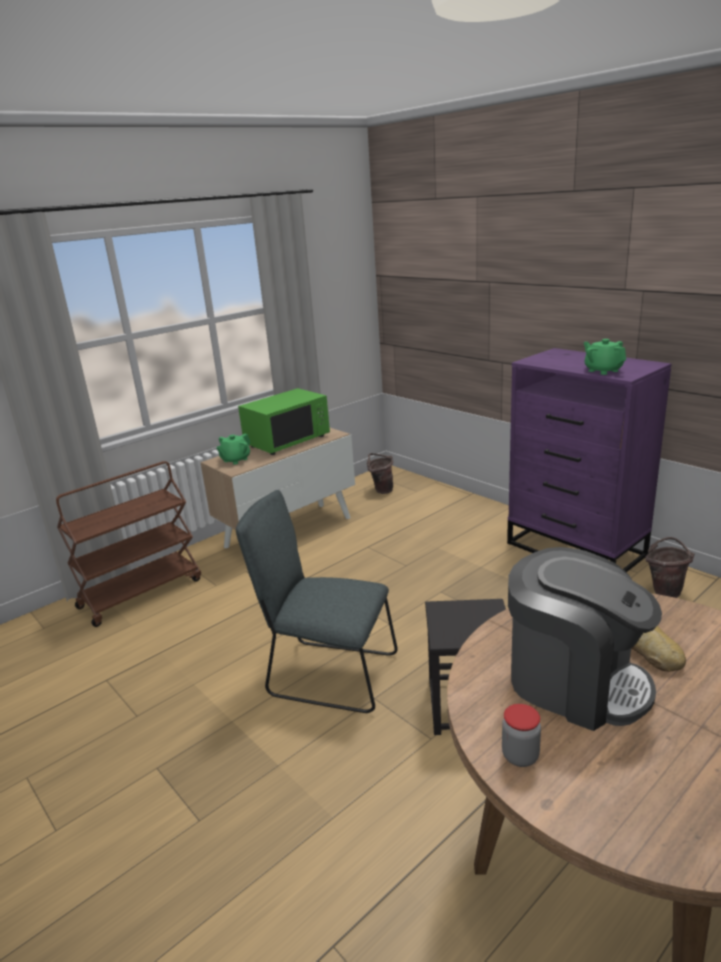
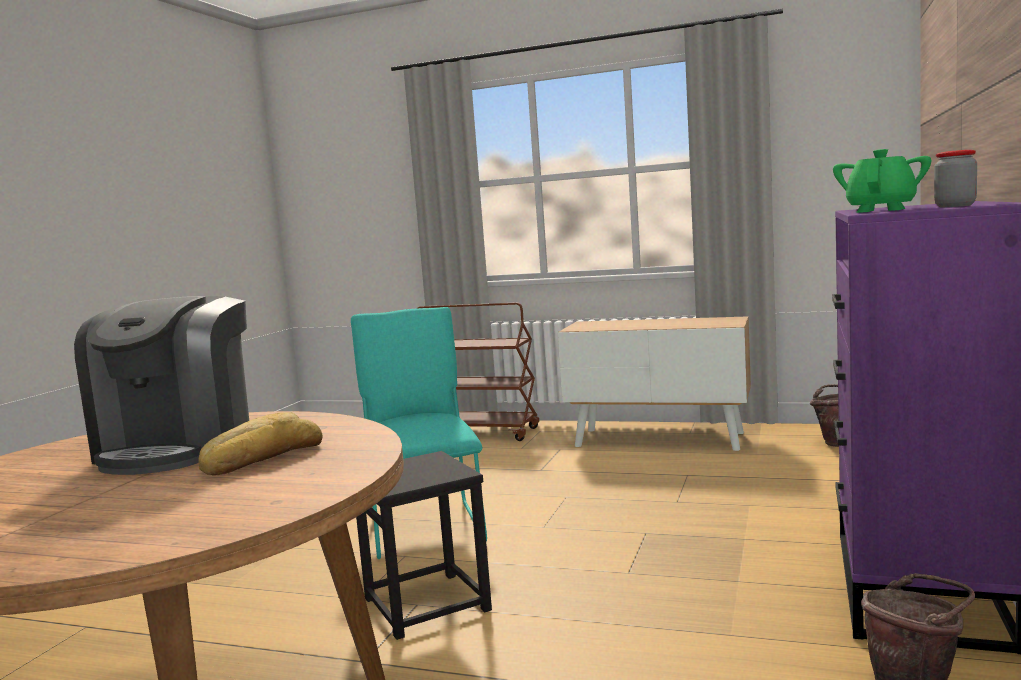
camera: 60 degrees right, 15 degrees down
(235, 460) = (597, 324): green teapot -> none
(287, 441) = (675, 322): green microwave -> none
(327, 674) = (425, 527): grey chair -> turquoise chair
(520, 756) = (57, 451): jar -> jar (955, 206)

